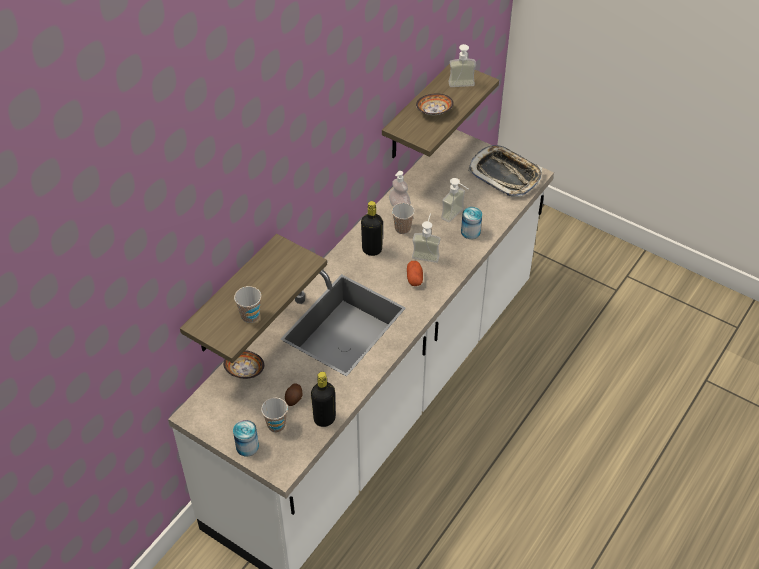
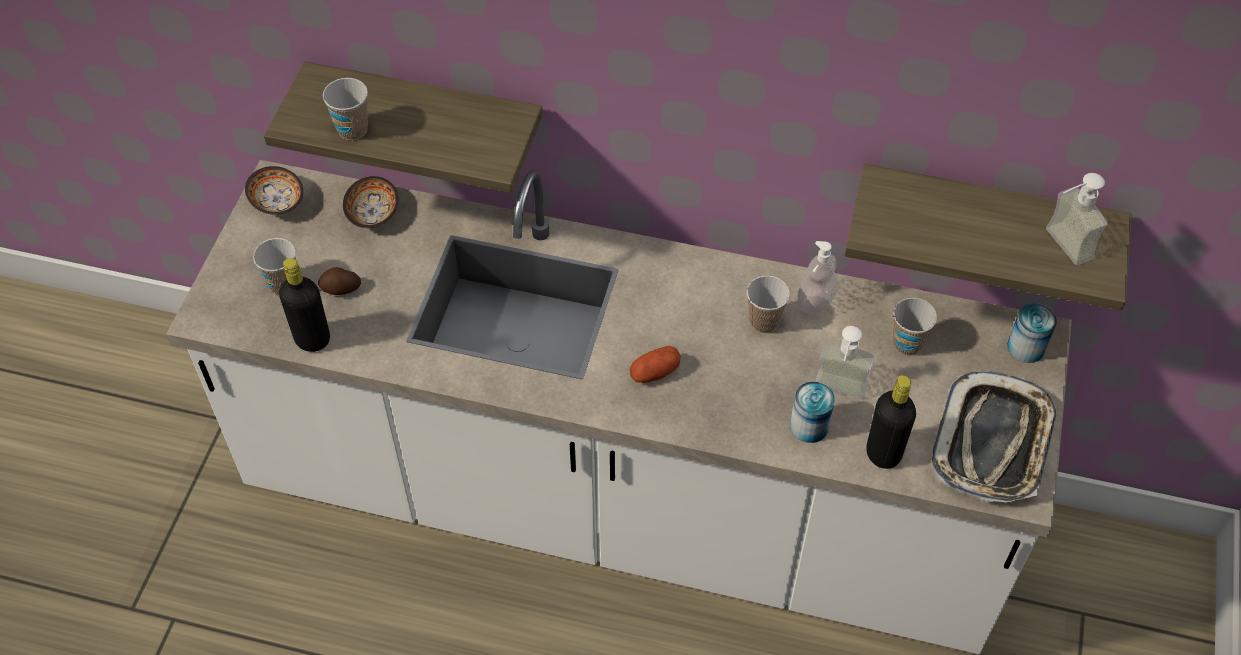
camera: 70 degrees right, 5 degrees up
(247, 446) = (235, 263): can -> can (1025, 347)
(372, 250) = (692, 293): black bottle -> black bottle (883, 453)
(426, 253) = (723, 373): soap dispenser -> none
(433, 111) = (959, 222): bowl -> bowl (278, 200)
(439, 183) = (907, 344): none -> cup

